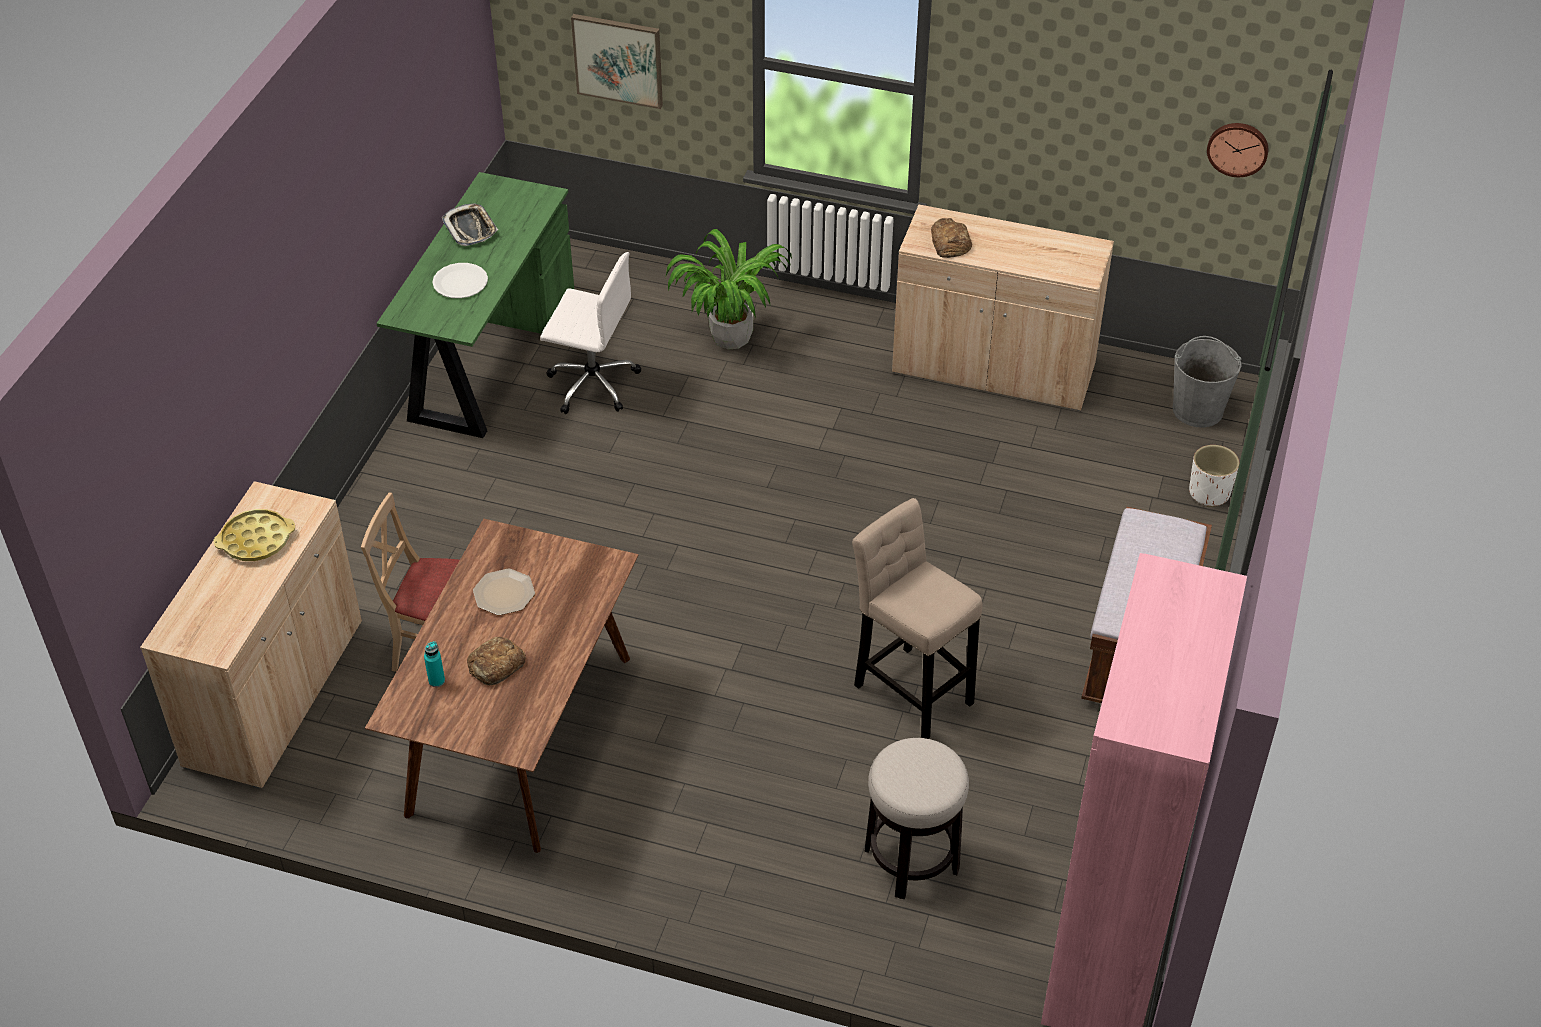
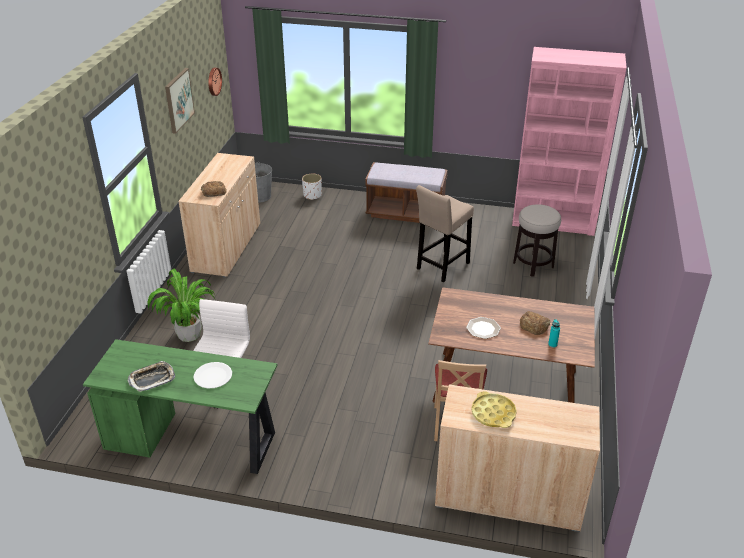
camera: 95 degrees left, 10 degrees down
(618, 60) = (58, 260): picture -> picture (178, 100)

